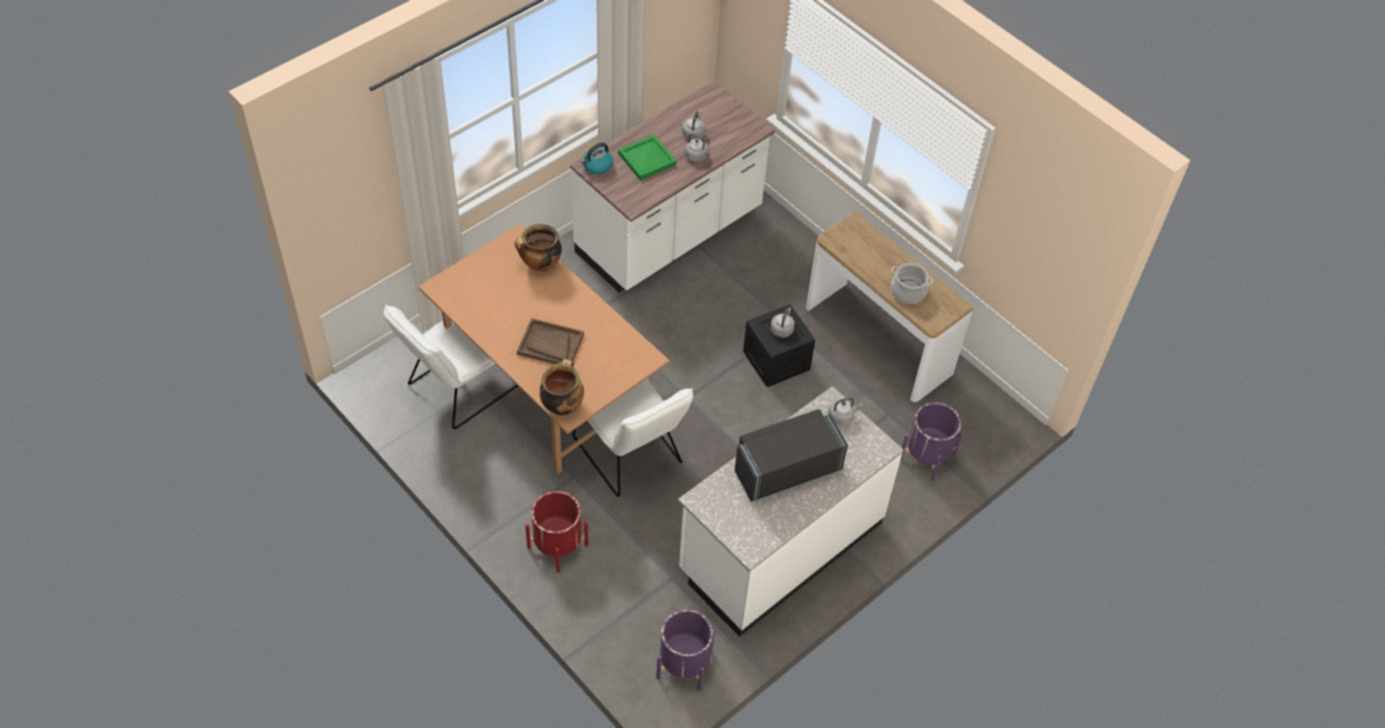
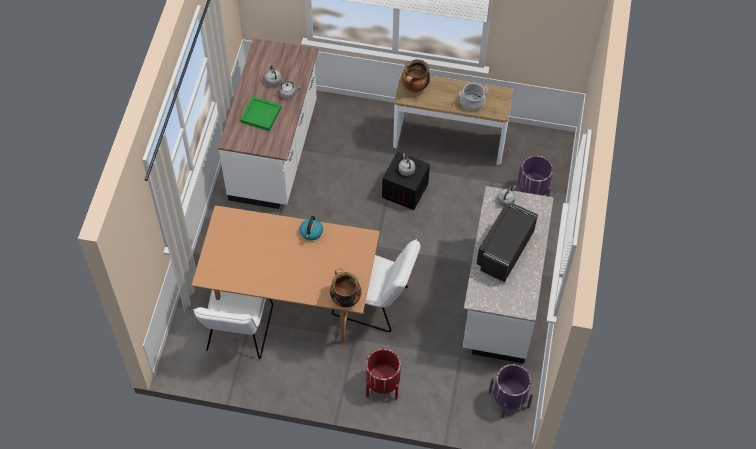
camera: 35 degrees left, 5 degrees up
(540, 265) = (252, 223): cooking pot -> cooking pot (415, 88)
(550, 344) = (304, 267): brown tray -> none
(597, 166) = (235, 138): kettle -> kettle (311, 232)

